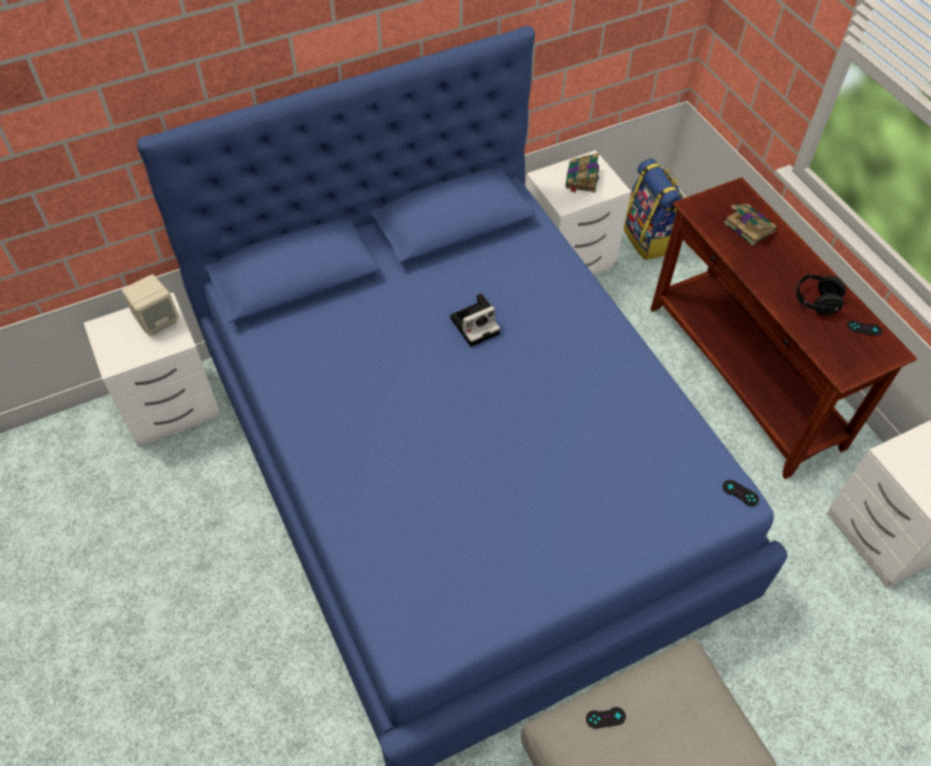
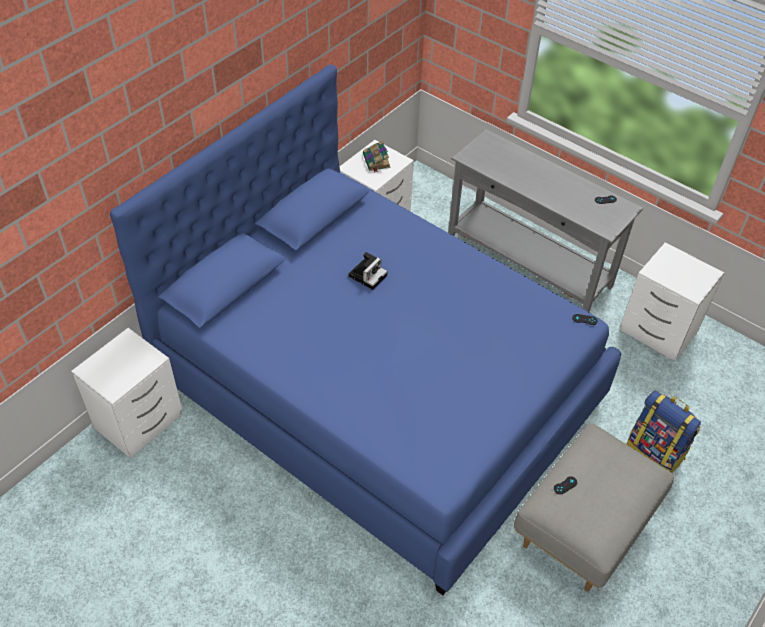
camera: 25 degrees left, 5 degrees down
(157, 320) = (128, 350): beige speaker -> none
(648, 238) = (421, 193): backpack -> backpack (656, 451)
(745, 376) = (529, 263): brown console table -> grey console table
(748, 226) = (506, 159): book -> none
(815, 302) = (569, 193): black headphones -> none

